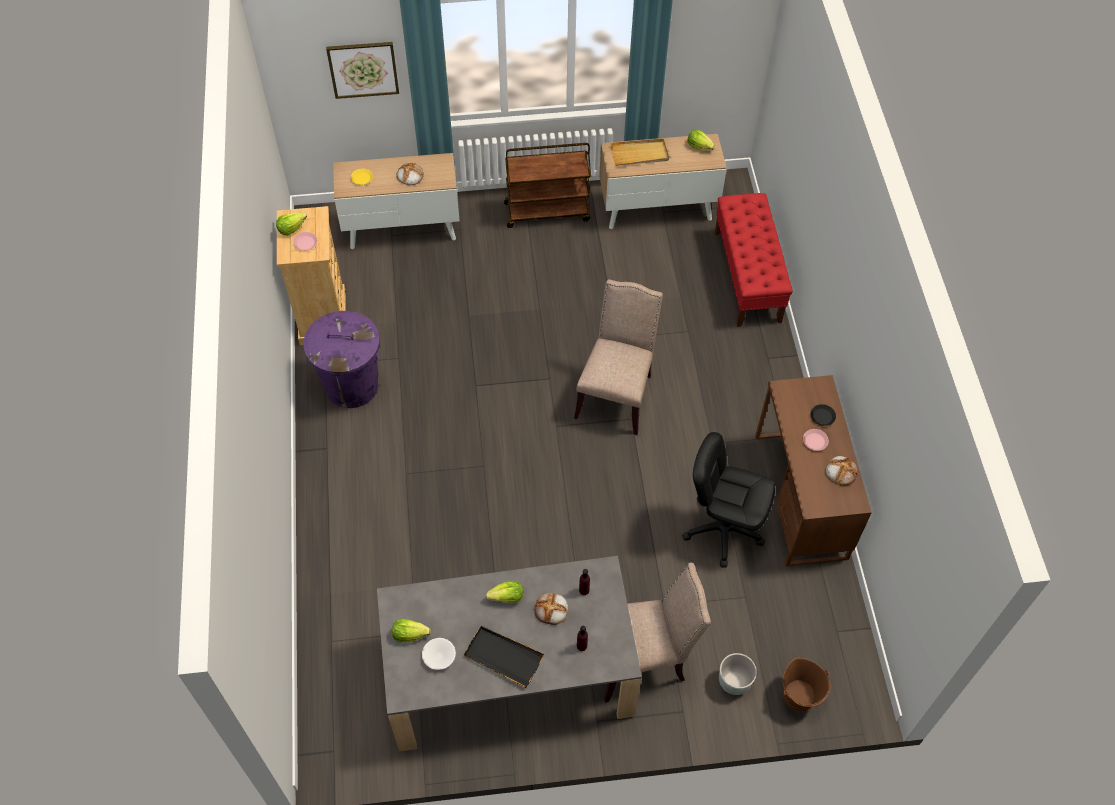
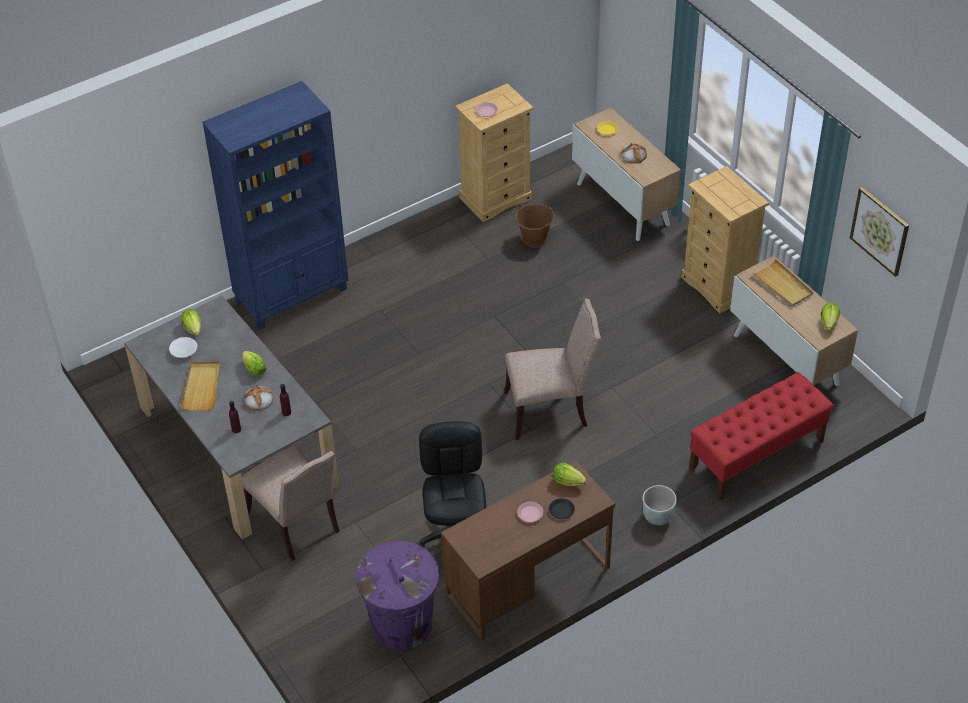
camera: 65 degrees right, 10 degrees down
(291, 228) = (495, 98): lettuce -> lettuce (568, 481)
(332, 542) = (292, 295): none -> blue bookcase
(351, 385) = (442, 243): purple trash can -> purple trash can (402, 624)
(363, 69) = (655, 45): picture -> picture (880, 231)
(503, 657) = (202, 387): black tray -> beige tray
(547, 211) = (718, 286): brown cart -> beige dresser
(734, 682) = (308, 596): grey planter -> grey planter (657, 517)
(799, 696) = (320, 648): brown bucket -> brown bucket (534, 239)
(841, 471) = (509, 543): bread -> none

